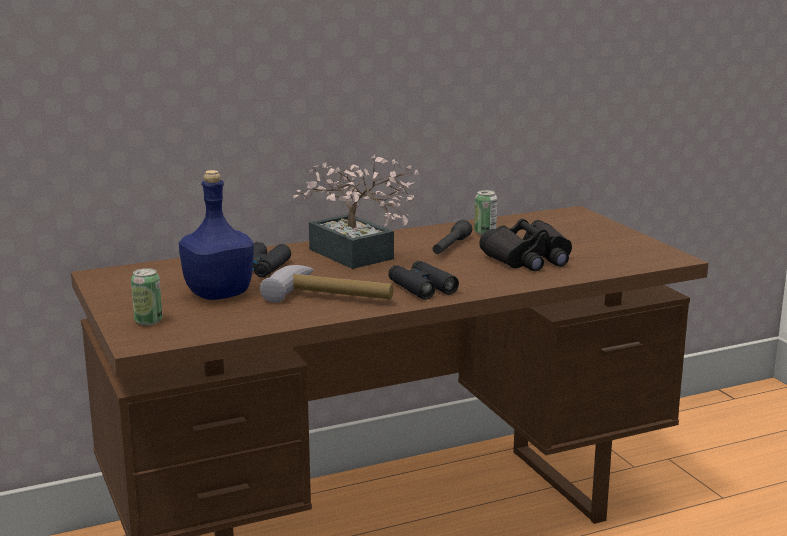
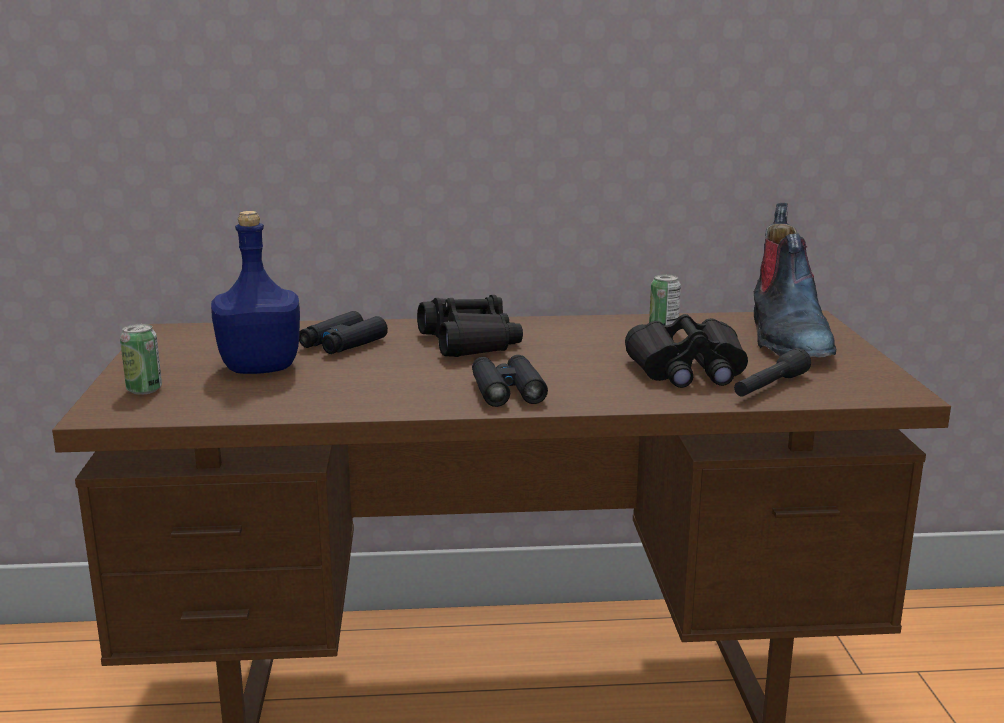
camera: 20 degrees right, 0 degrees up
(331, 296) = (384, 387): hammer -> none
(356, 257) = (469, 343): potted plant -> black binoculars
(450, 247) = (600, 344): black flashlight -> black flashlight (769, 387)
(572, 228) = (786, 338): none -> boot

